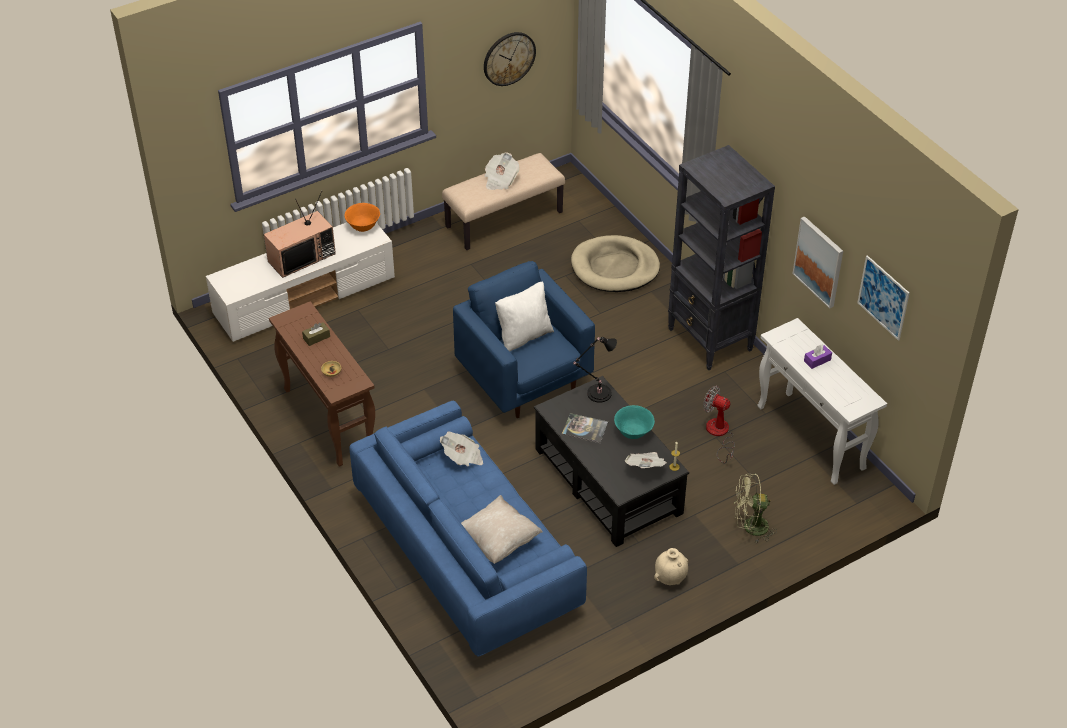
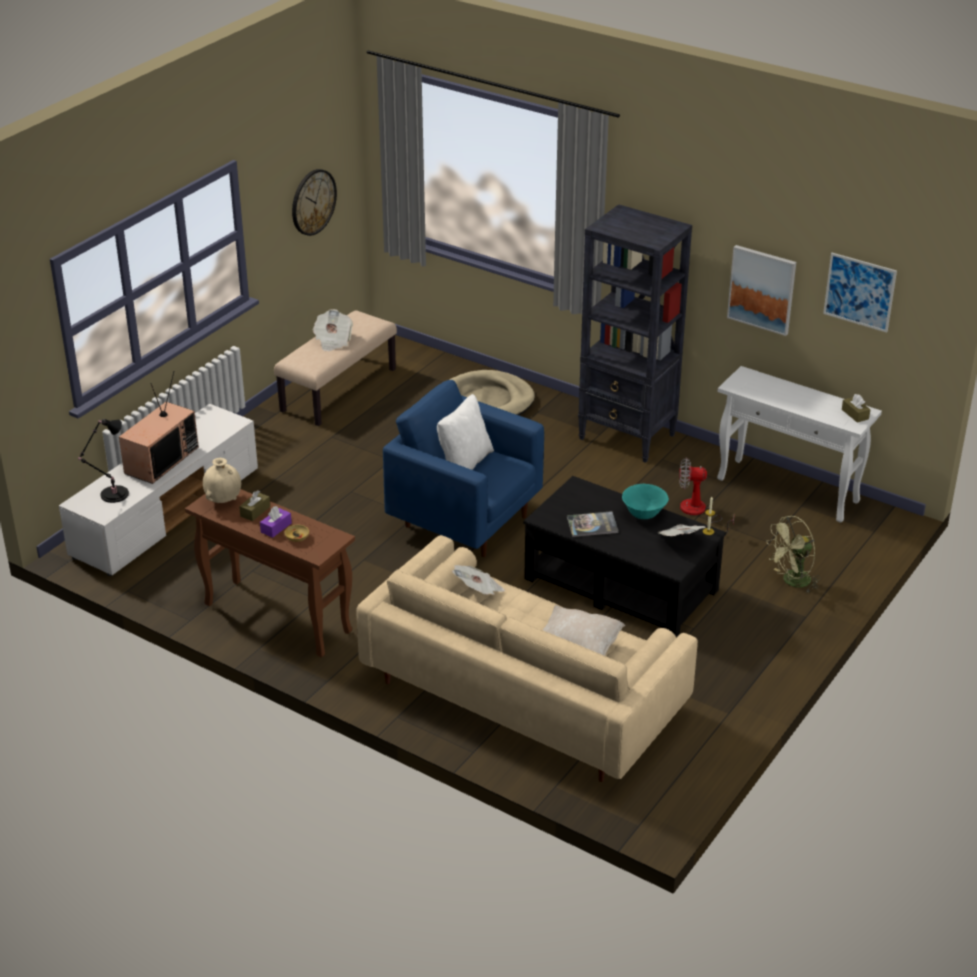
camera: 25 degrees left, 10 degrees down
(363, 226) = (212, 416): orange bowl -> none
(467, 553) = (524, 694): blue sofa -> beige sofa
(597, 393) = (580, 492): black table lamp -> black table lamp (112, 495)
(670, 578) = (750, 650): beige vase -> beige vase (224, 500)
(817, 360) = (788, 394): purple tissue box -> purple tissue box (276, 528)
(860, 400) = (855, 414): none -> brown tissue box

